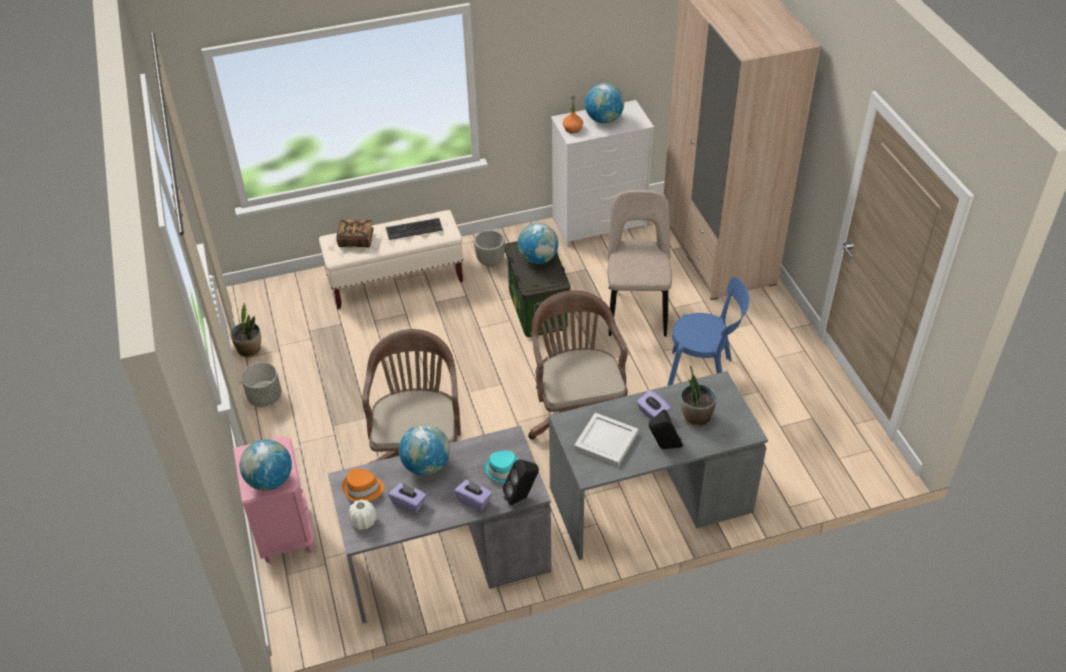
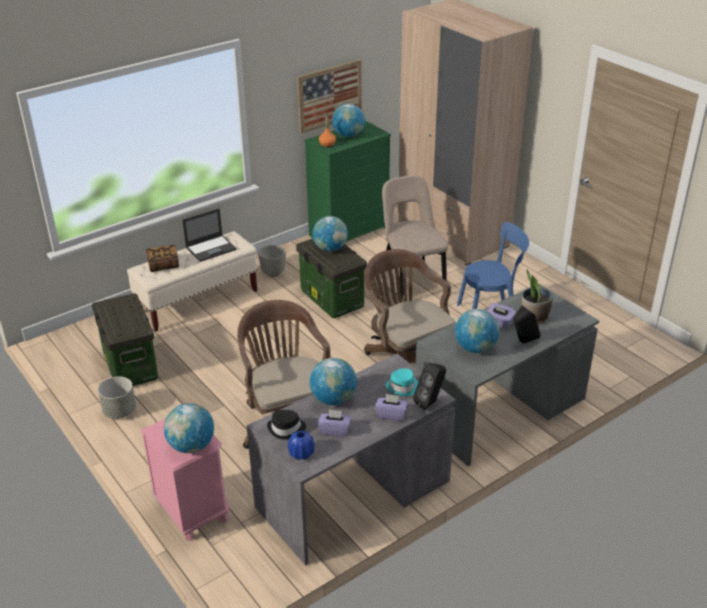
camera: 20 degrees left, 10 degrees down
(250, 349) = (87, 378): potted plant -> none
(296, 345) = (129, 365): none -> storage box
(363, 489) = (286, 429): orange hat -> black hat
(363, 521) = (301, 453): white vase -> blue vase
(414, 229) = (211, 248): keyboard -> laptop
(588, 70) = (329, 96): none -> picture
(599, 223) = (349, 232): white dresser -> green dresser
(607, 441) = (475, 348): white tray -> globe

